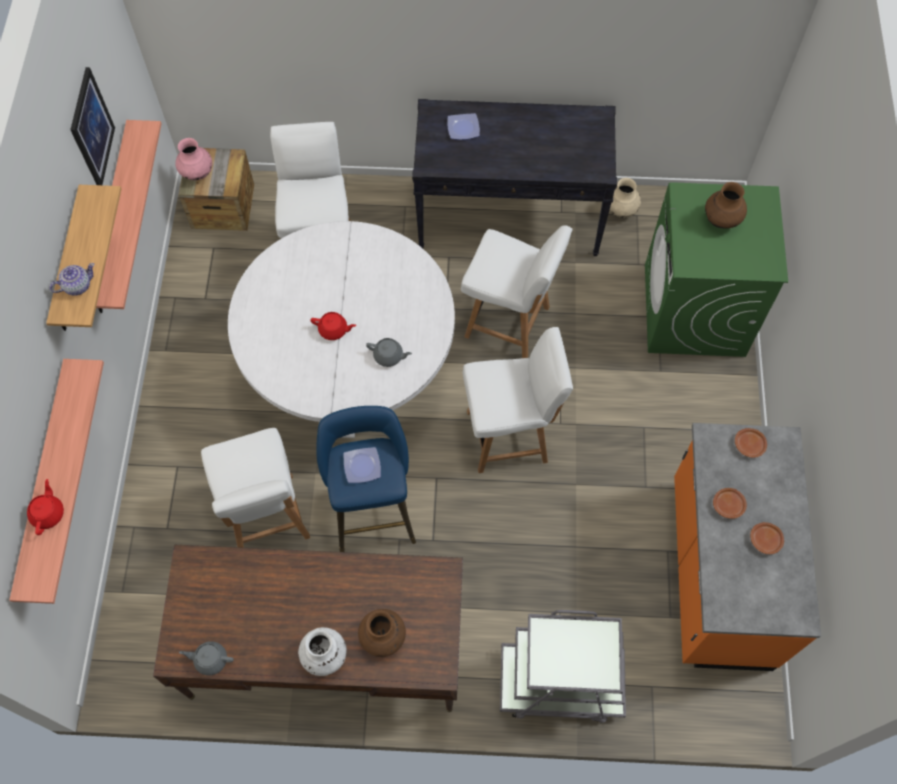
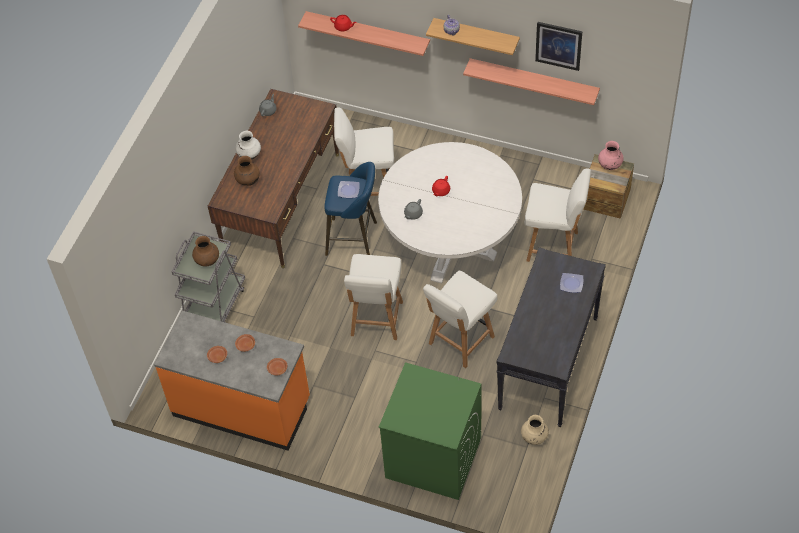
camera: 110 degrees right, 10 degrees down
(721, 220) = (440, 404): brown vase -> brown vase (207, 261)

